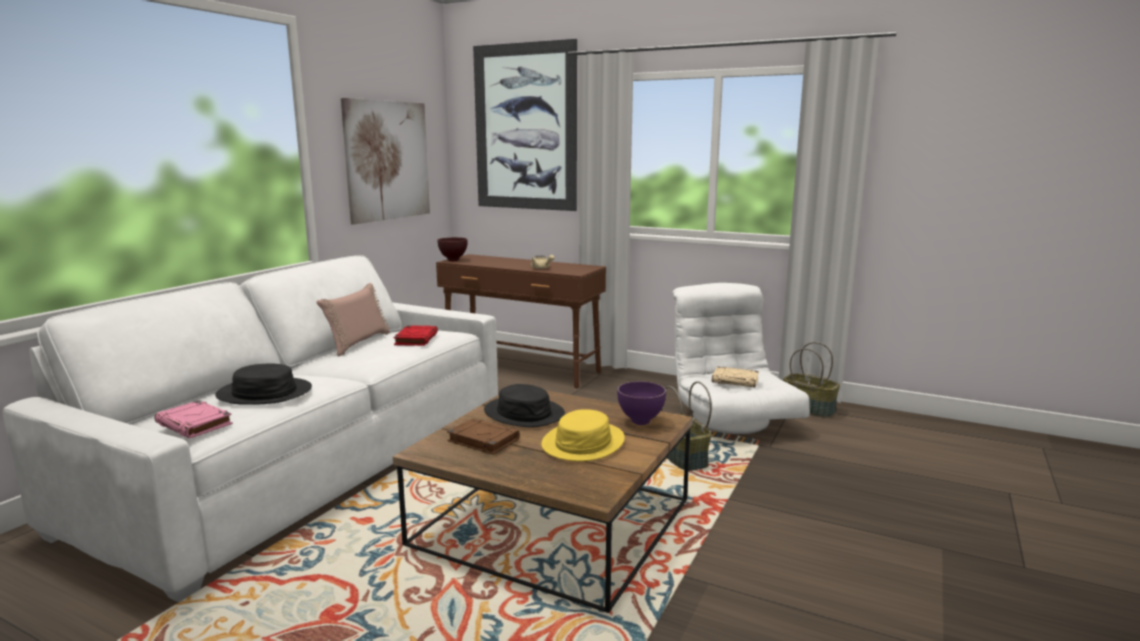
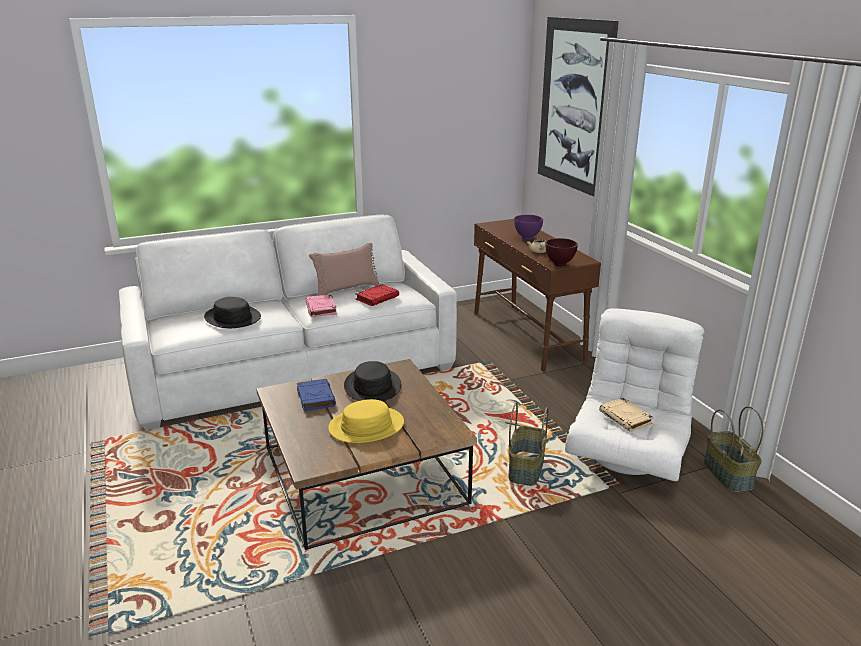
camera: 40 degrees right, 10 degrees up
(195, 424) = (175, 330): pink book -> pink book (321, 309)
(387, 160) = (446, 128): picture -> none
(452, 260) = (489, 224): brown bowl -> brown bowl (559, 264)
(482, 440) = (315, 397): brown book -> blue book
(640, 421) = (432, 426): purple bowl -> purple bowl (527, 238)

